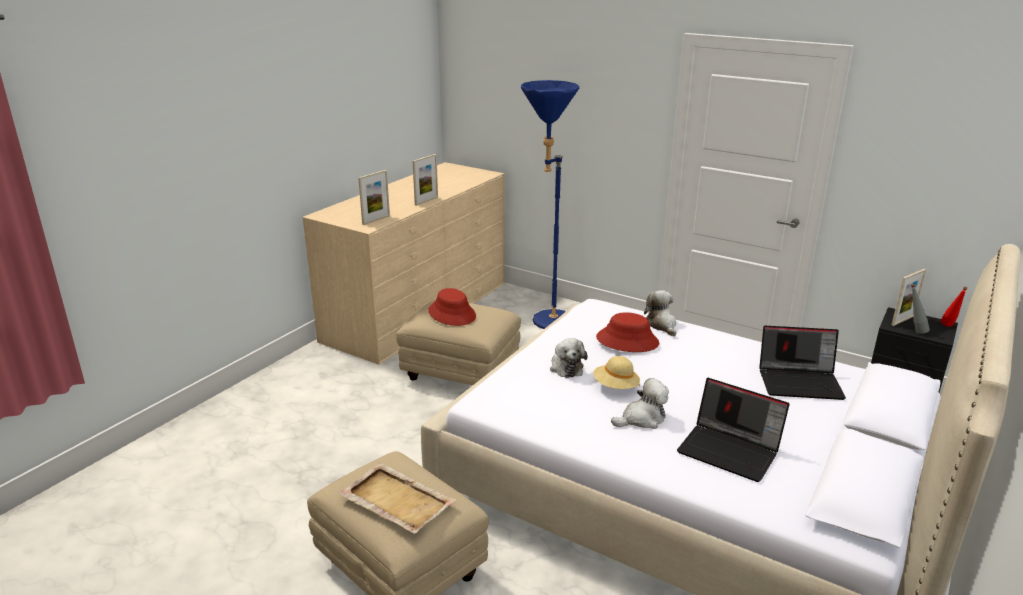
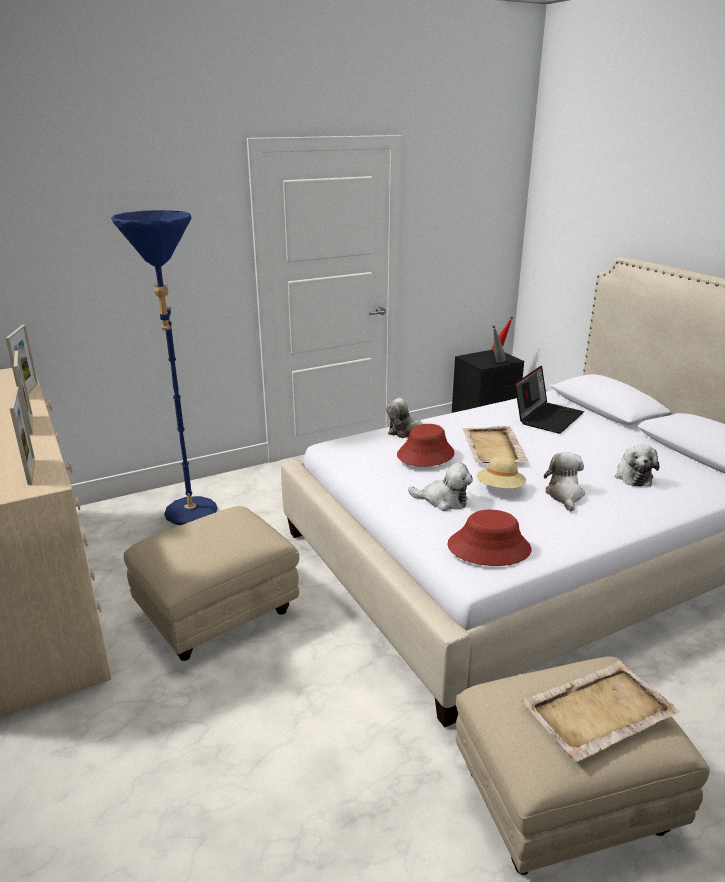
camera: 60 degrees left, 0 degrees up
(452, 314) = (204, 541): red hat -> red hat (489, 547)
(684, 367) = (493, 448): none -> beige tray
(730, 450) = (632, 476): laptop -> plush toy
(902, 320) = (478, 359): picture frame -> picture frame (29, 391)

